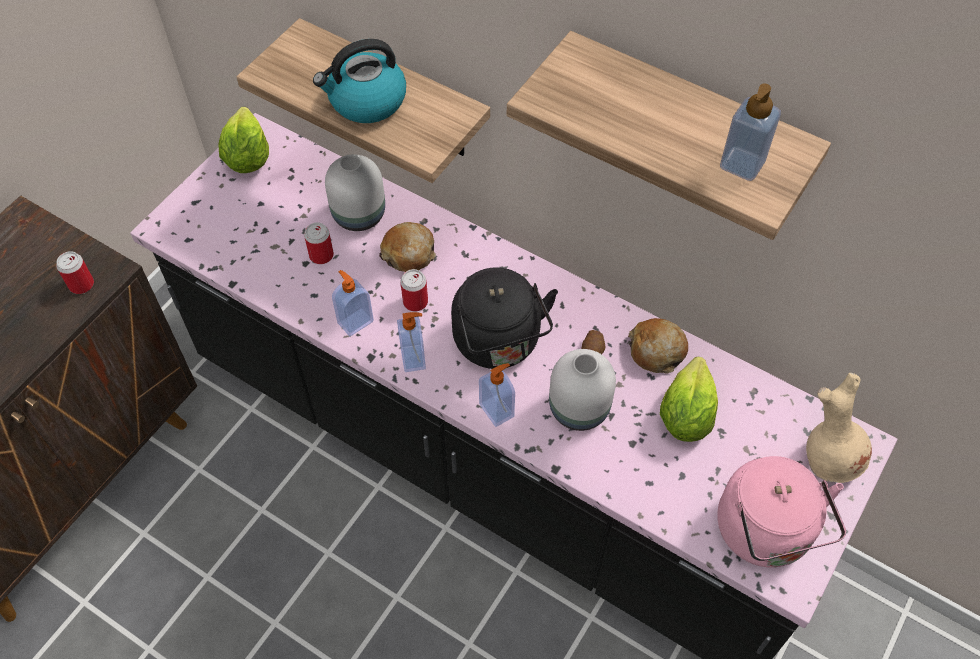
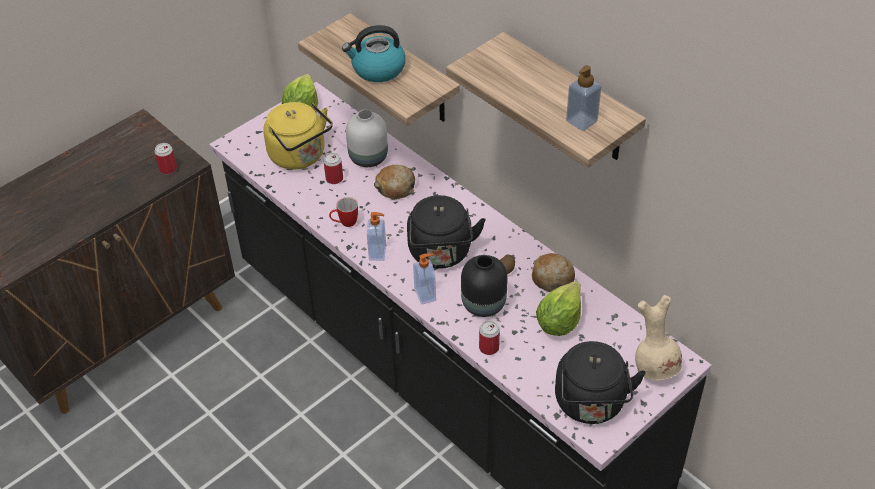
camera: 15 degrees right, 10 degrees down
(264, 229) = (300, 156): none -> yellow kettle
(355, 321) = (344, 223): soap dispenser -> mug
(415, 302) = (390, 218): can -> can (489, 347)
(578, 407) = (483, 303): white vase -> black vase
(766, 534) = (591, 405): pink kettle -> black kettle

